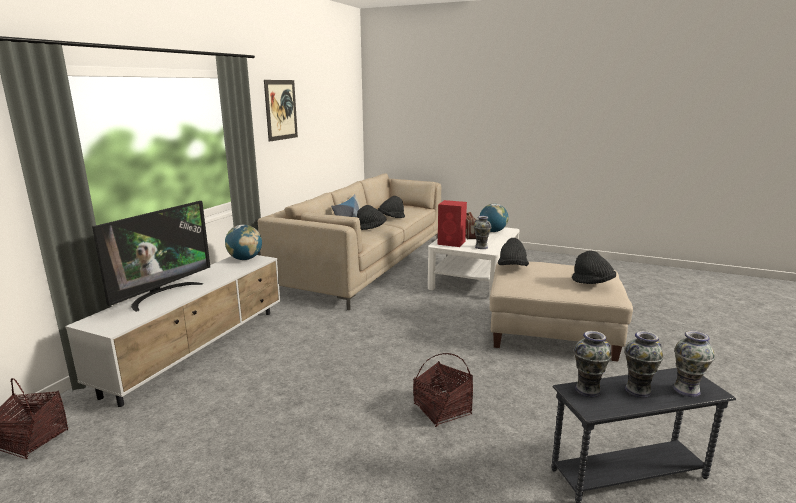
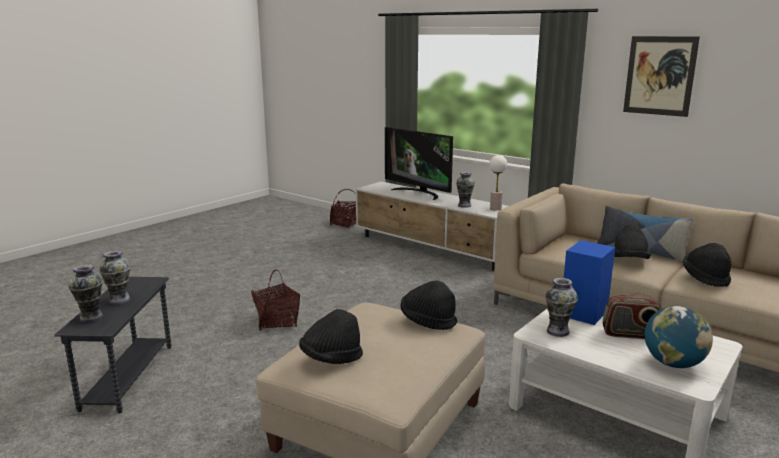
camera: 105 degrees right, 0 degrees up
(245, 259) = (495, 209): globe -> table lamp
(452, 243) = (583, 313): red speaker -> blue speaker
(587, 390) = (145, 285): vase -> vase (464, 205)

